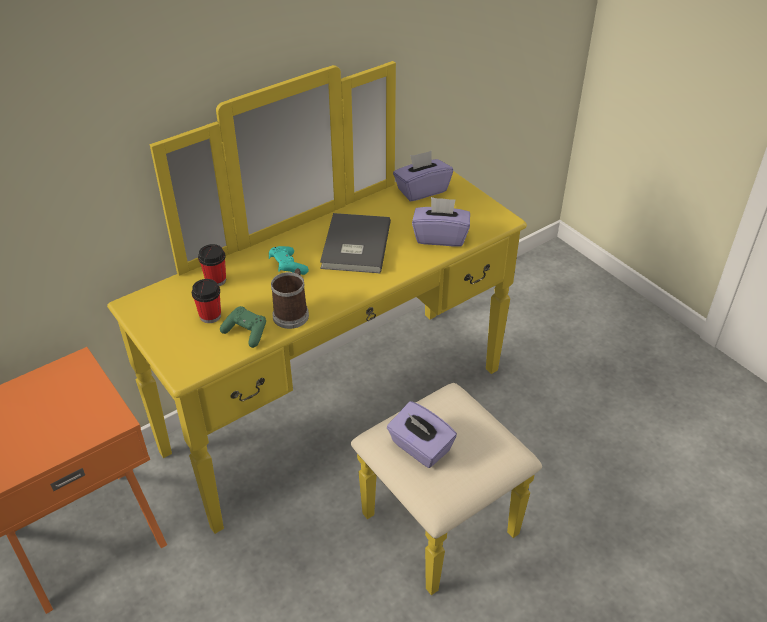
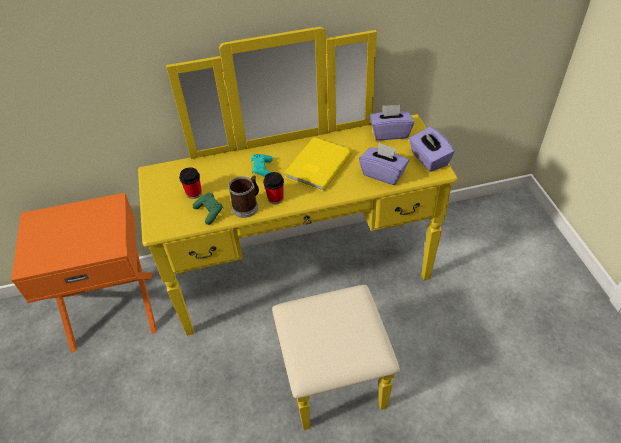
camera: 25 degrees right, 5 degrees up
(216, 280) = (211, 168): cup -> cup (275, 198)
(353, 246) = (316, 166): grey book -> yellow book
(420, 448) = (312, 328): purple tissue box -> purple tissue box (428, 159)

